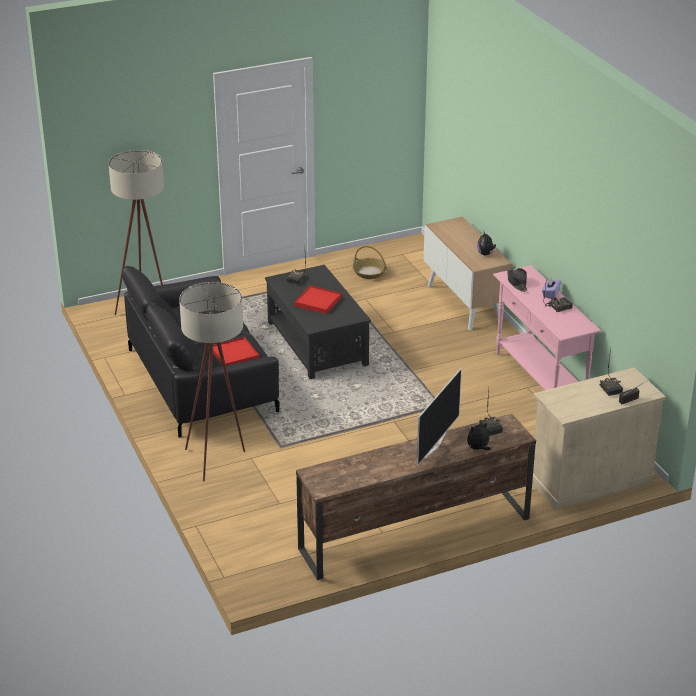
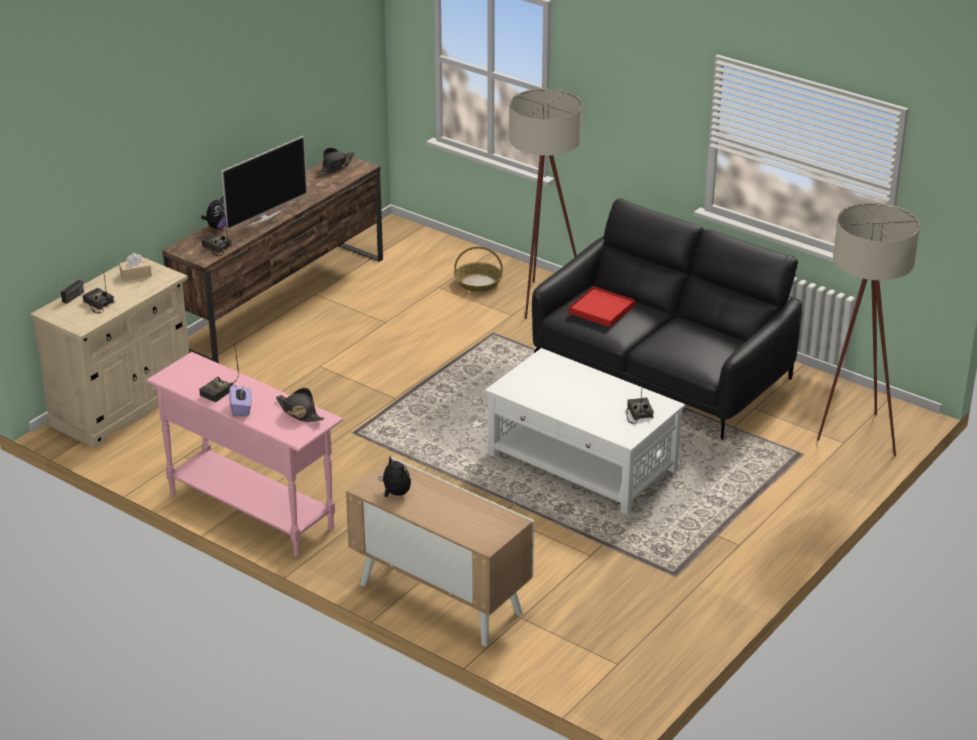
camera: 150 degrees right, 0 degrees up
(317, 343) = (582, 463): black coffee table -> white coffee table
(318, 302) = (576, 391): red tray -> none
(334, 481) = (335, 167): none -> black hat
(369, 272) = (631, 605): basket -> basket (478, 282)
(434, 445) = (265, 217): television -> television turned 135 degrees counterclockwise
(572, 404) = (136, 275): none -> beige tissue box

